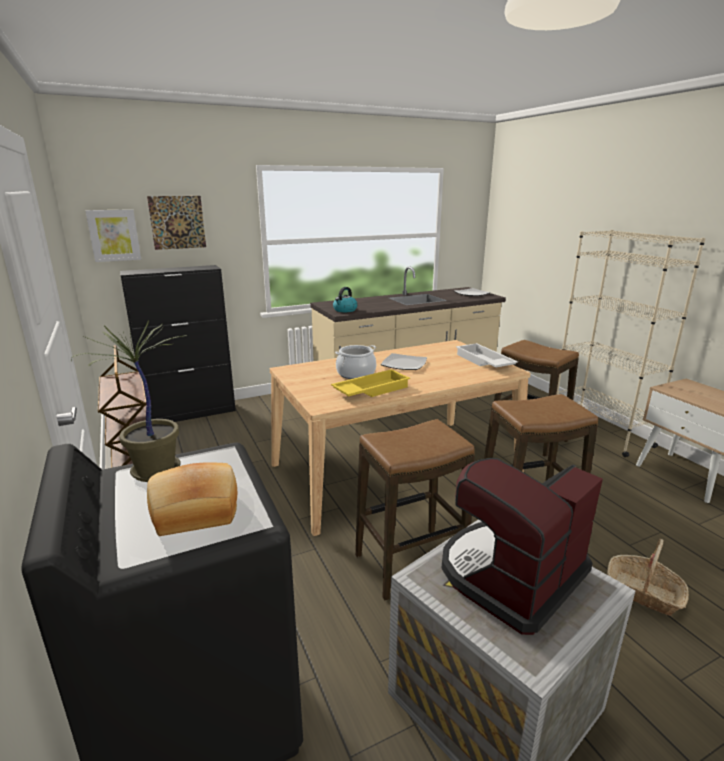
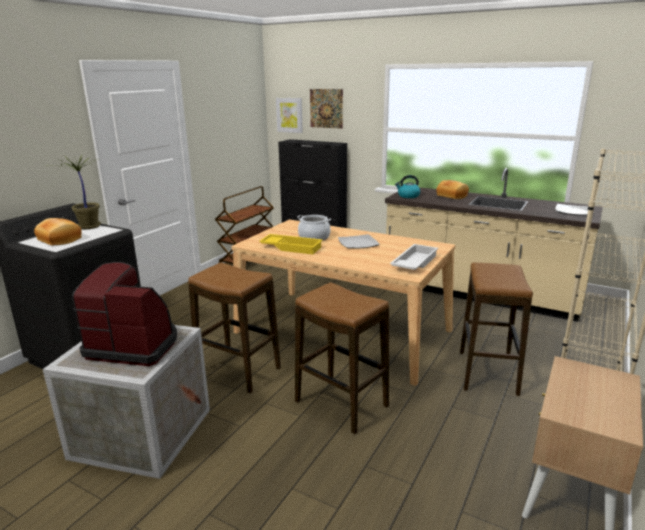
camera: 55 degrees right, 0 degrees up
(373, 302) = (452, 196): none -> bread
(643, 592) = (300, 482): basket -> none

